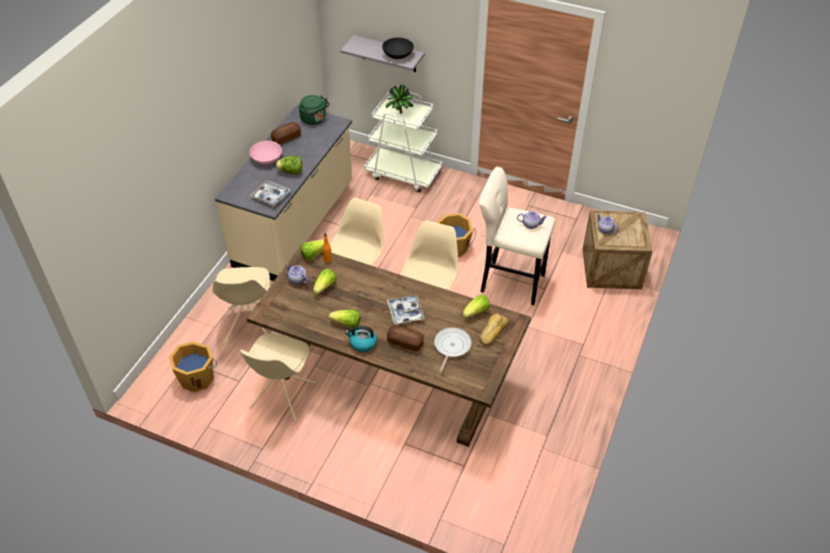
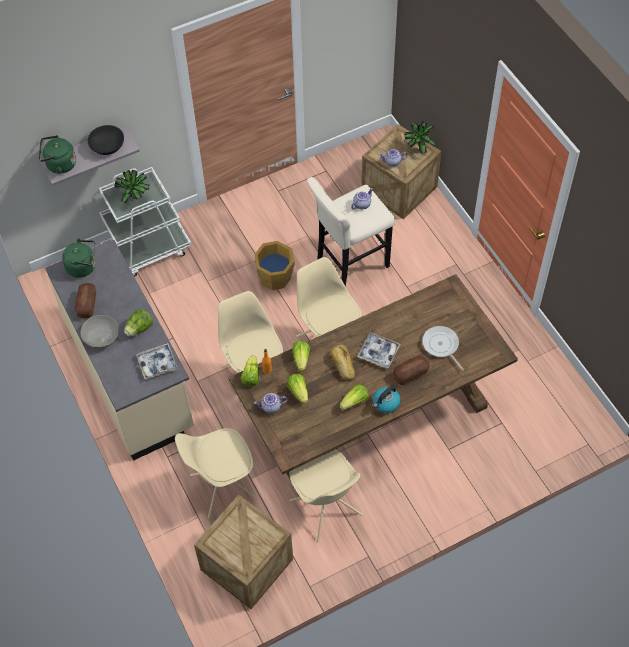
camera: 50 degrees left, 10 degrees up
(197, 378) = (247, 564): orange bucket -> crate
(249, 325) = (222, 487): beige chair -> beige chair turned 120 degrees clockwise
(267, 159) = (101, 337): pink bowl -> grey bowl
(358, 44) = (59, 165): none -> green kettle
(476, 312) = (421, 305): lettuce -> lettuce (301, 359)
(492, 332) = (450, 309): bread -> bread (342, 364)
(636, 236) = (418, 149): none -> potted plant

